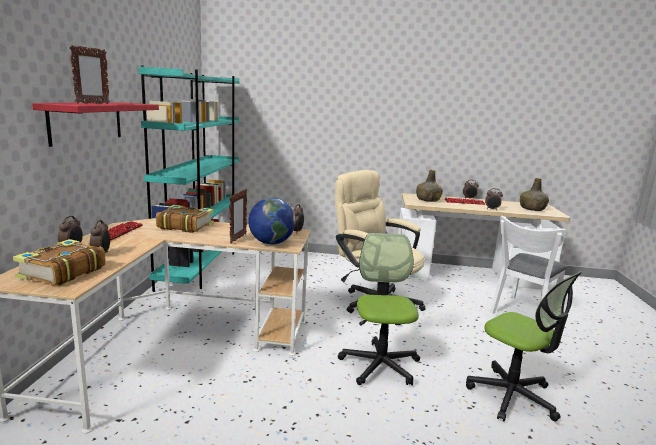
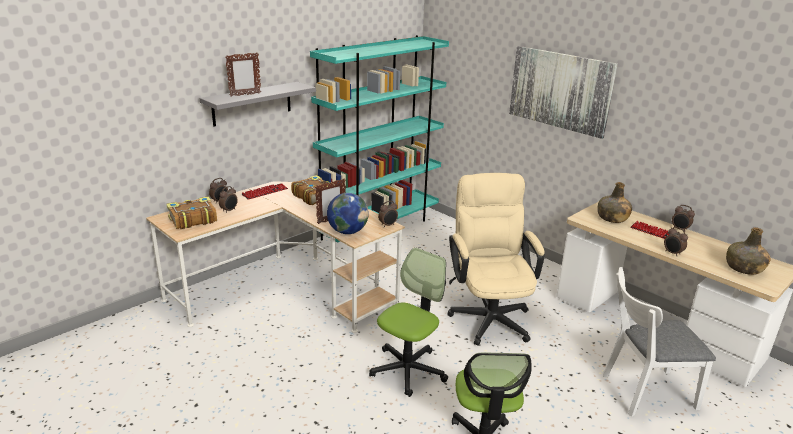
camera: 40 degrees right, 10 degrees up
(86, 122) = (252, 103): red shelf -> grey shelf
(356, 110) = (560, 90): none -> picture

